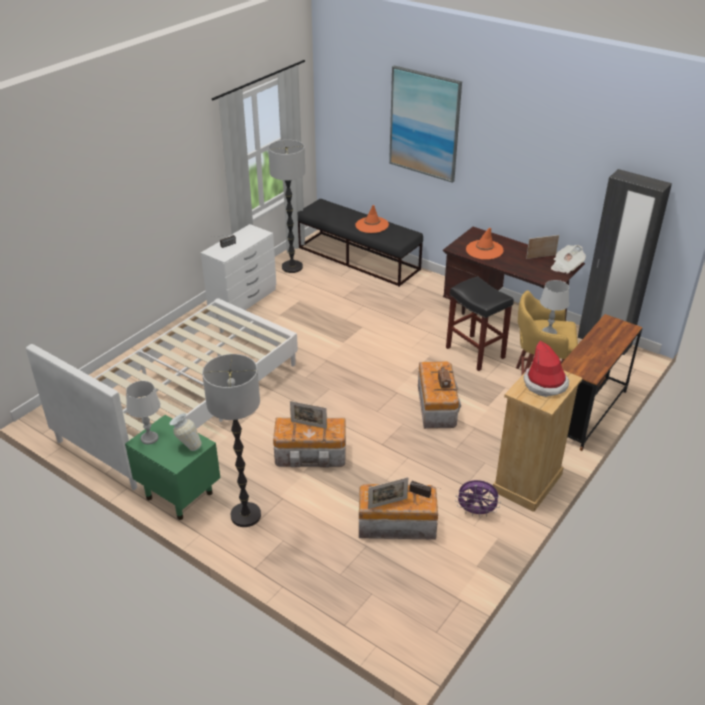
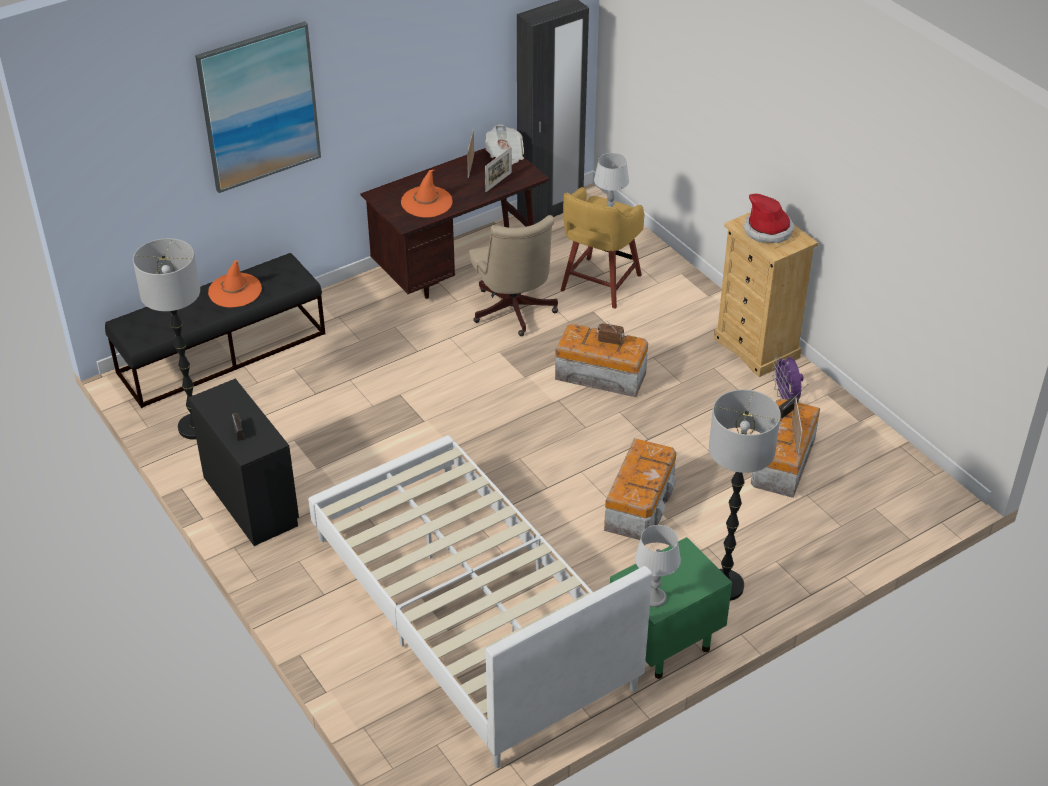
camera: 70 degrees left, 5 degrees up
(187, 446) = (684, 563): vase -> none
(243, 300) = (251, 500): white dresser -> black dresser
(308, 425) = (636, 471): picture frame -> picture frame (498, 182)
(474, 352) = (513, 313): black stool -> beige office chair
(476, 512) = (786, 398): purple fan -> purple fan turned 135 degrees clockwise
(586, 413) = (666, 268): brown desk -> none

